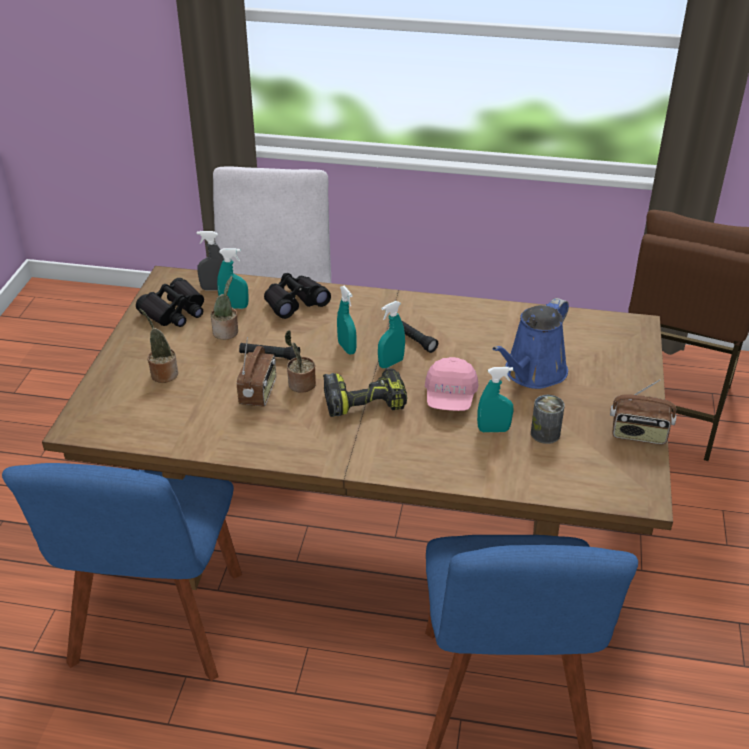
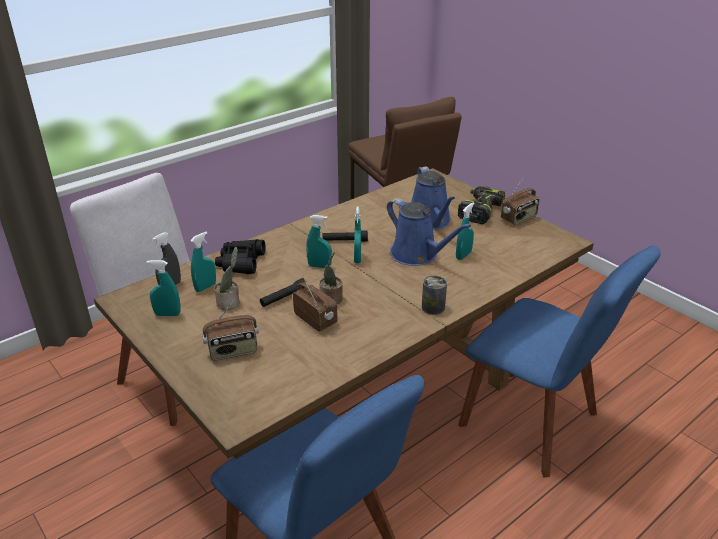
camera: 50 degrees left, 5 degrees down
(163, 373) = (233, 351): potted plant -> radio
(174, 312) = (167, 314): black binoculars -> turquoise spray bottle
(365, 400) = (380, 283): power drill -> power drill (479, 211)
(450, 398) = (417, 255): pink cap -> blue watering can
(545, 433) = (486, 242): can -> can (433, 307)

